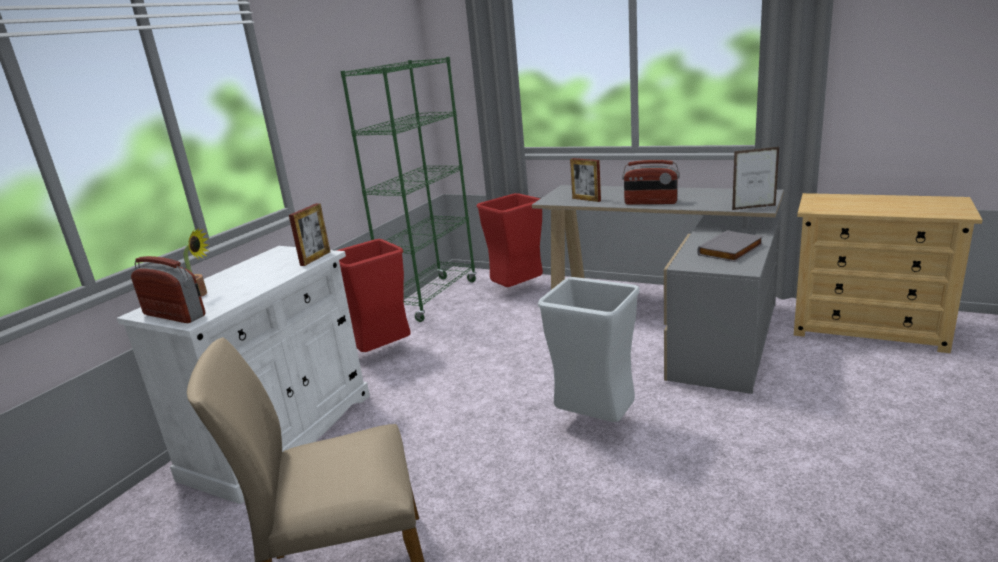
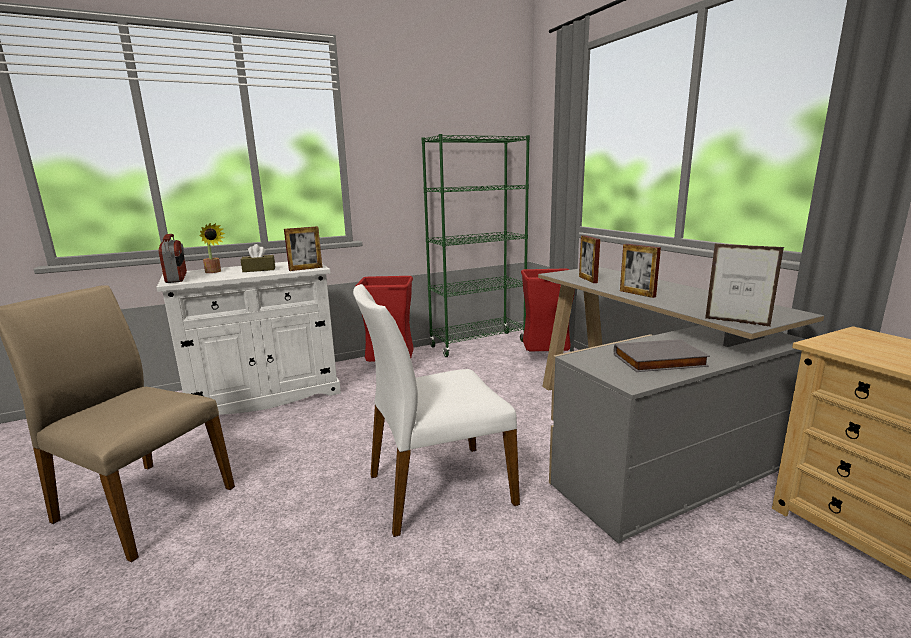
camera: 35 degrees right, 5 degrees down
(255, 275) = (259, 269): none -> brown tissue box
(594, 422) = (438, 488): grey trash can -> white chair
(650, 202) = (637, 293): radio -> picture frame

